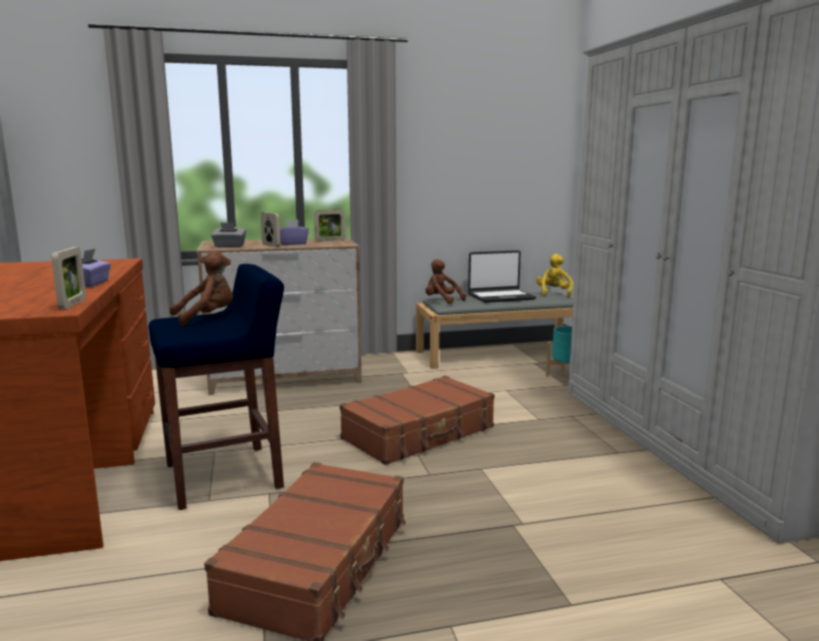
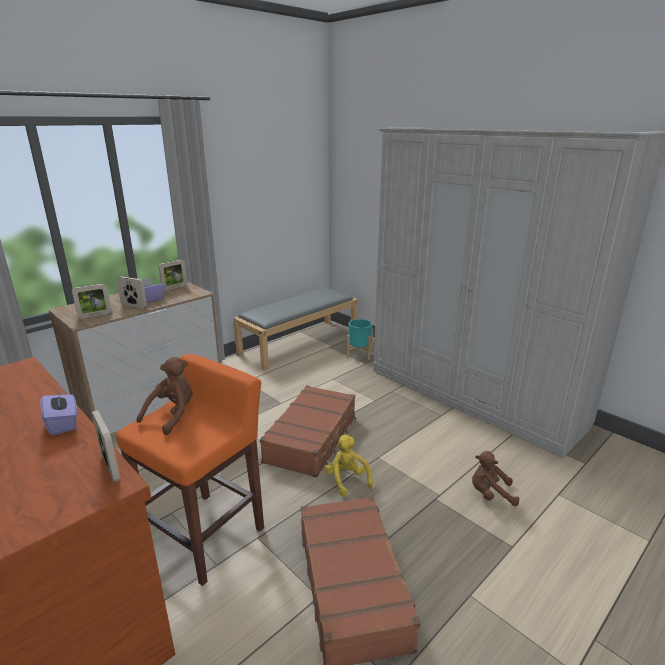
camera: 30 degrees left, 10 degrees up
(226, 476) = (207, 534): blue stool -> orange stool
(229, 246) = (95, 315): grey tissue box -> picture frame
(442, 301) = (258, 314): brown plush toy -> brown plush toy (490, 494)
(501, 297) = (296, 302): laptop -> none
(554, 293) = (327, 290): yellow plush toy -> yellow plush toy (347, 480)

